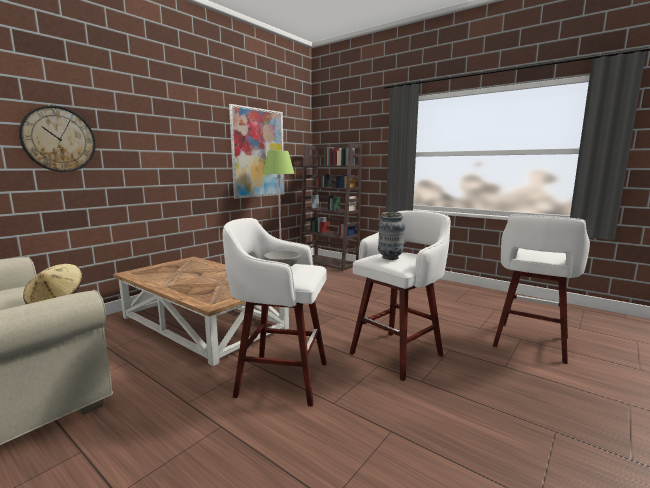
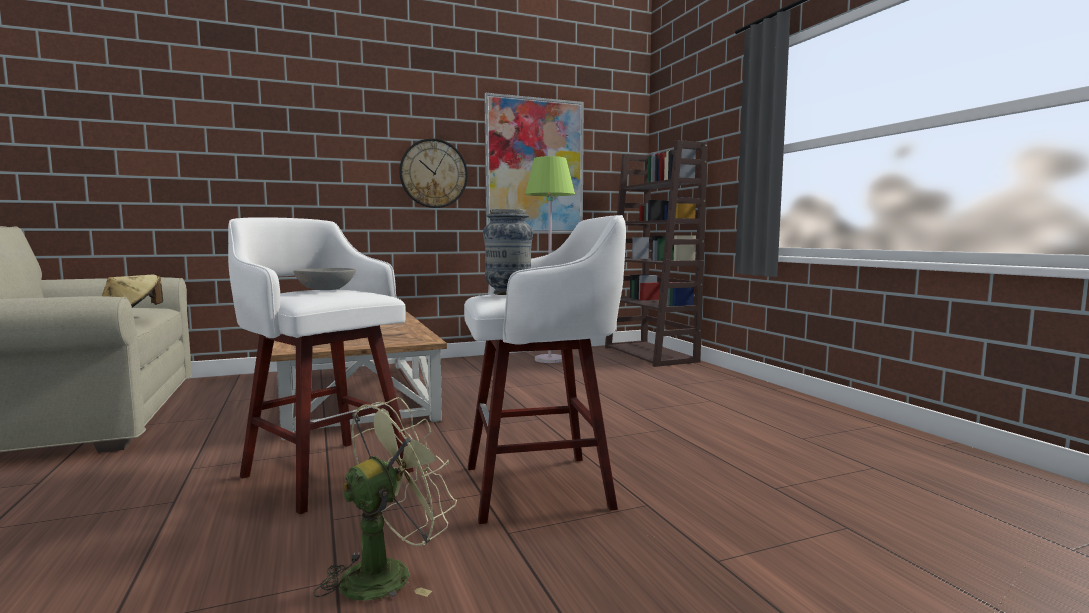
camera: 30 degrees right, 5 degrees down
(59, 139) = (239, 144): wall clock -> wall clock (433, 173)
(406, 418) = (388, 573): none -> green fan
(530, 343) = (860, 540): white stool -> none

